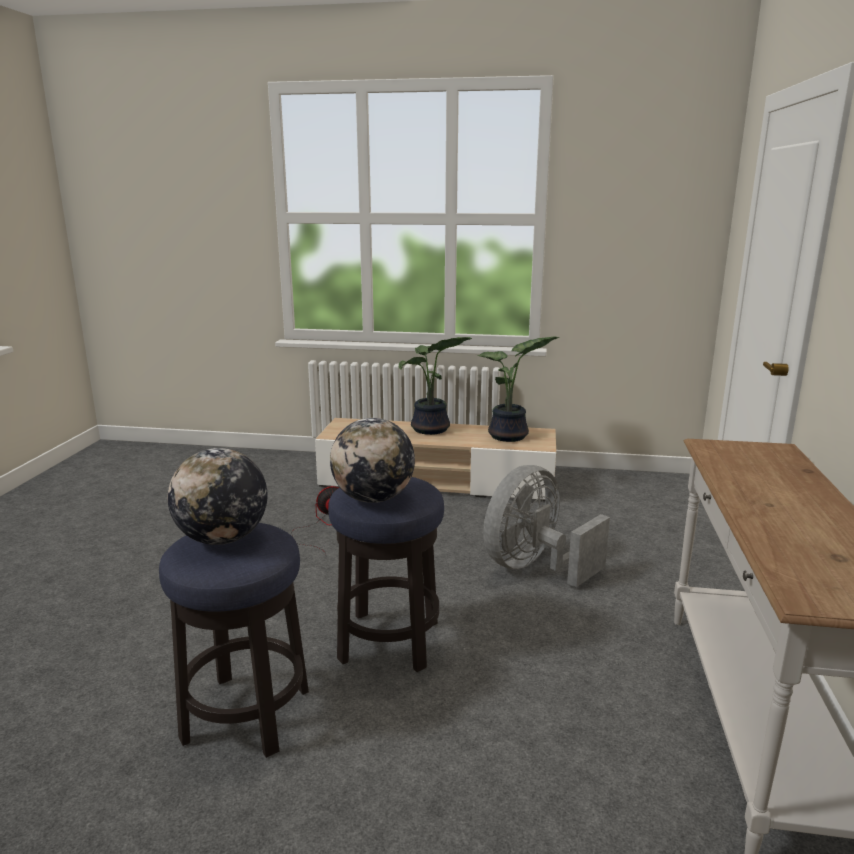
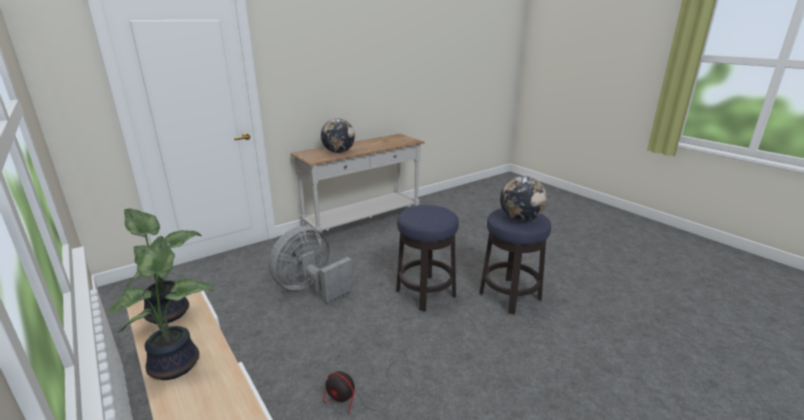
camera: 135 degrees left, 5 degrees up
(373, 498) = (439, 212): globe -> globe (338, 152)
(534, 567) = (310, 288): grey fan -> grey fan turned 135 degrees clockwise

